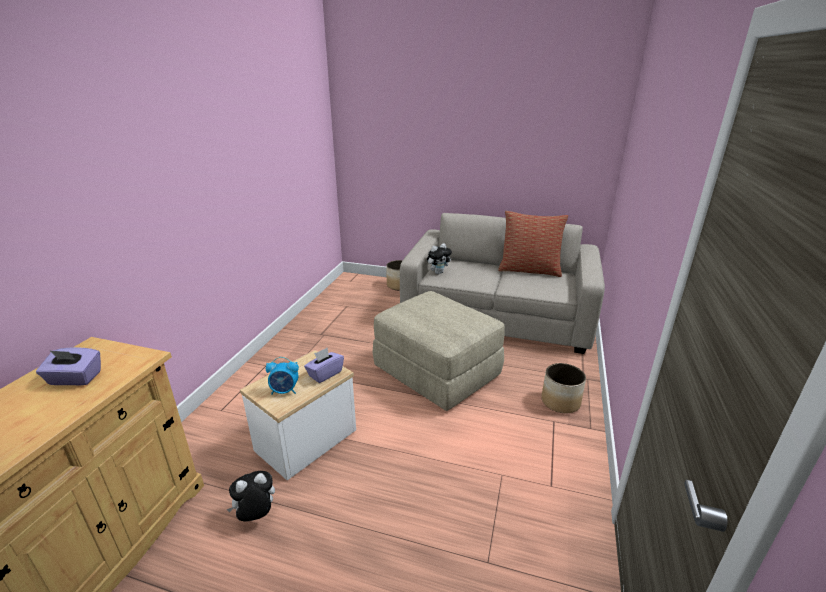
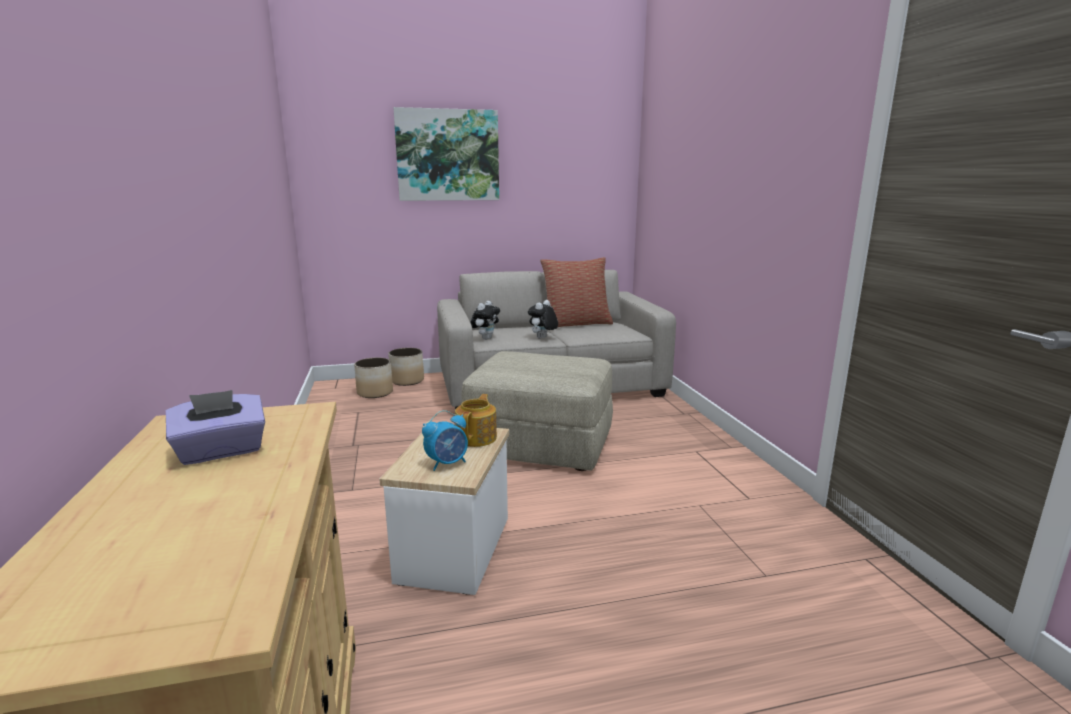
camera: 30 degrees left, 10 degrees down
(256, 515) = (473, 646): plush toy -> plush toy (542, 338)
(325, 374) = (477, 437): purple tissue box -> teapot
(445, 113) = (448, 155): none -> picture
(560, 402) = (685, 435): planter -> planter (375, 392)

